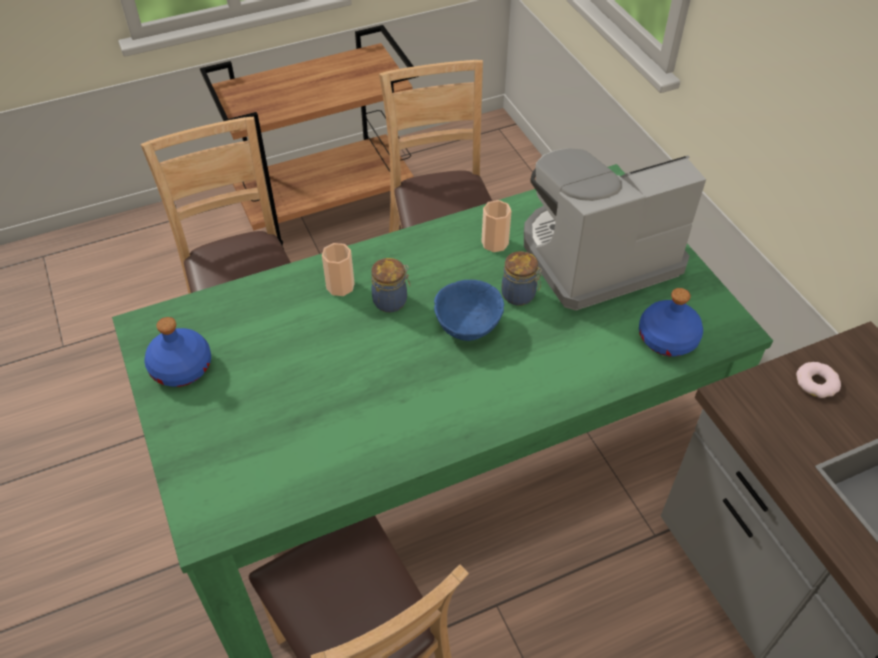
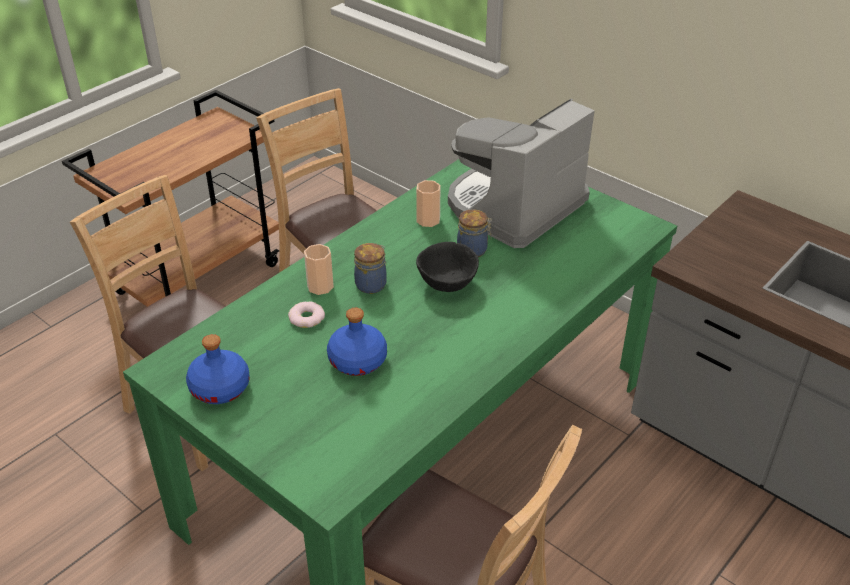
camera: 25 degrees left, 10 degrees down
(468, 326) = (447, 283): blue bowl -> black bowl
(667, 339) = (604, 246): blue bottle -> blue bottle (357, 361)
(816, 383) = (729, 237): donut -> donut (307, 318)

